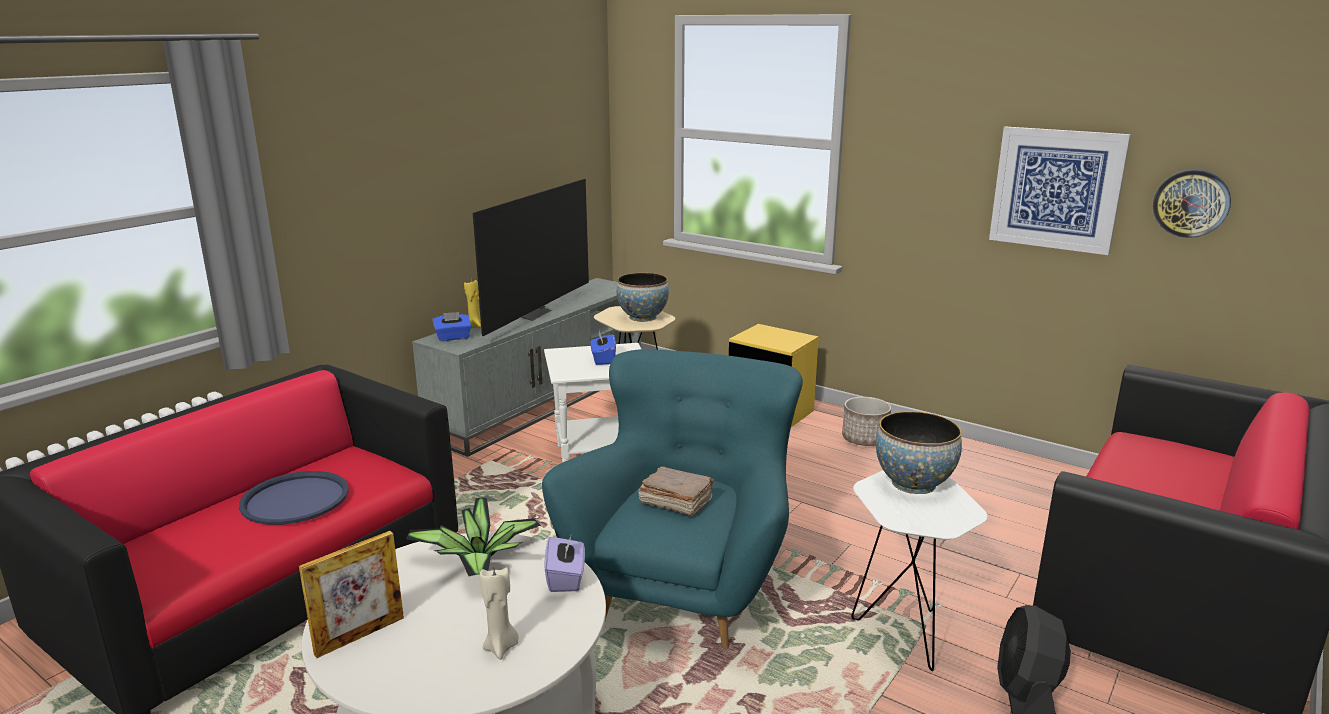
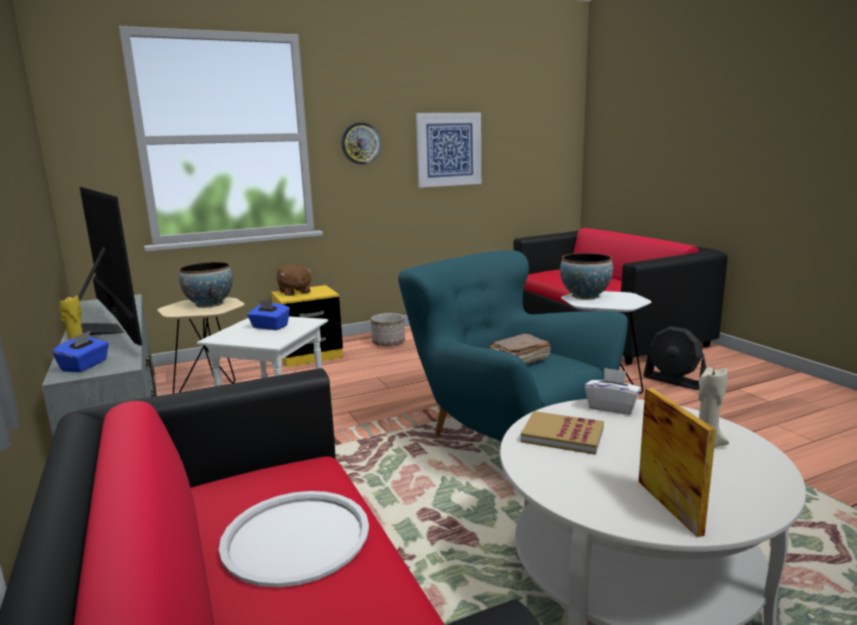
camera: 60 degrees left, 5 degrees down
(295, 499) = (295, 538): blue tray -> white tray
(479, 561) = (562, 435): potted plant -> book
(566, 578) = (612, 407): purple tissue box -> white tissue box
(768, 333) = (294, 292): none -> brown plush toy
(1191, 203) = (510, 148): wall clock -> wall clock (360, 143)

